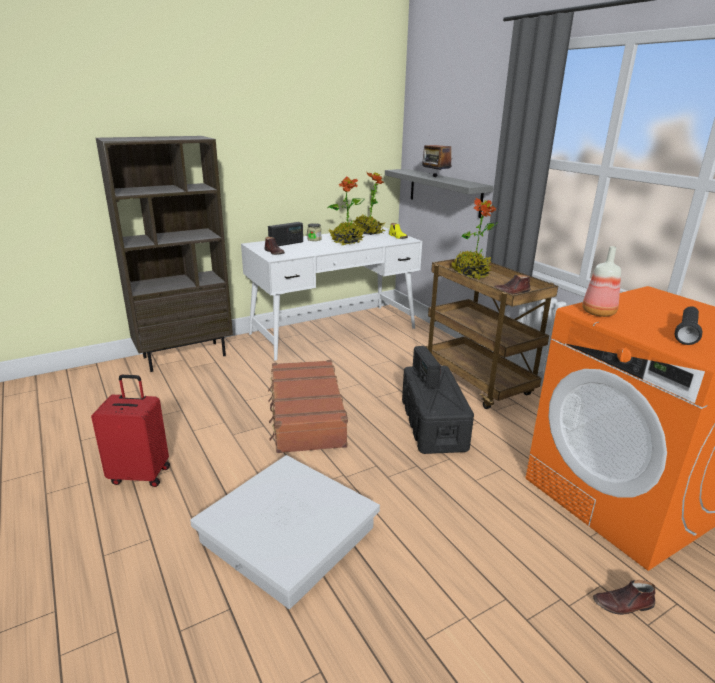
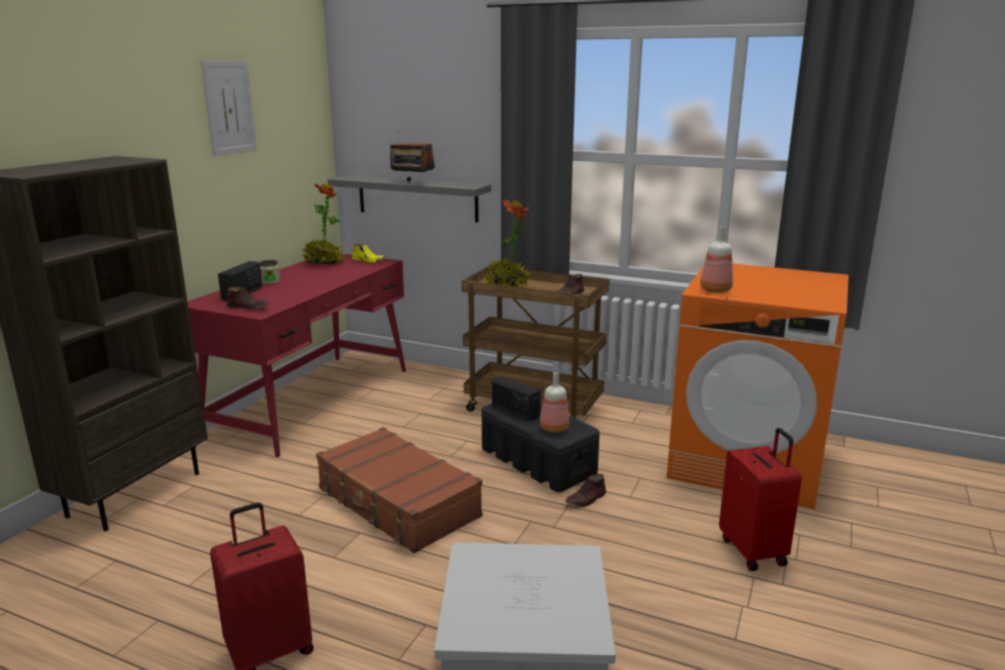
camera: 35 degrees left, 5 degrees down
(304, 108) = (229, 107): none -> picture
(334, 331) = (312, 400): white desk -> red desk
(346, 242) = (318, 277): potted plant -> none
(437, 400) = (553, 428): none -> bottle
(534, 577) = (754, 551): none -> red suitcase
(623, 604) = (825, 540): brown shoe -> brown shoe (586, 499)
(686, 333) = (791, 291): black flashlight -> none

